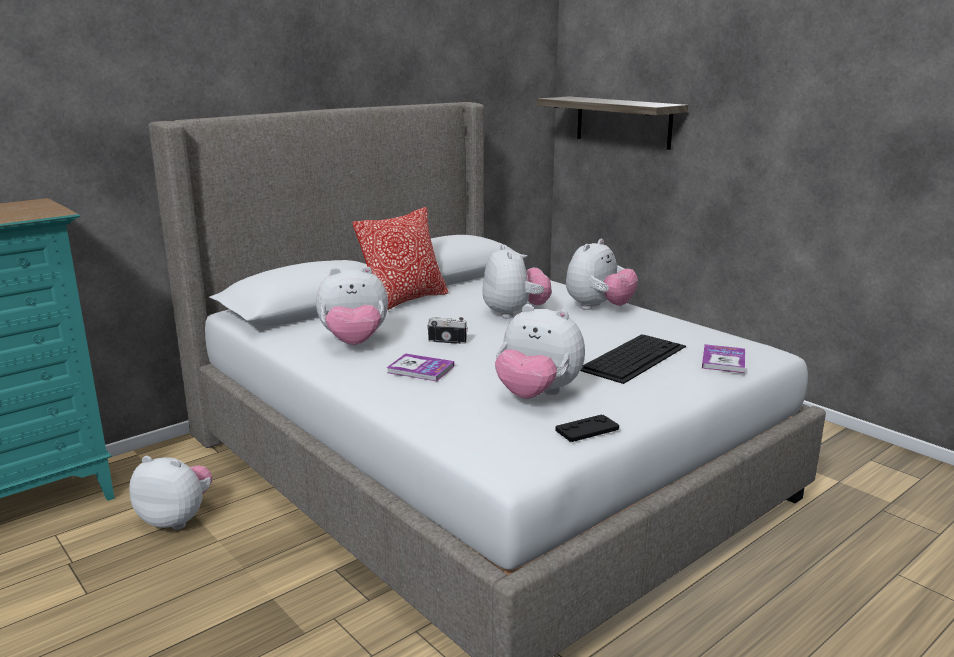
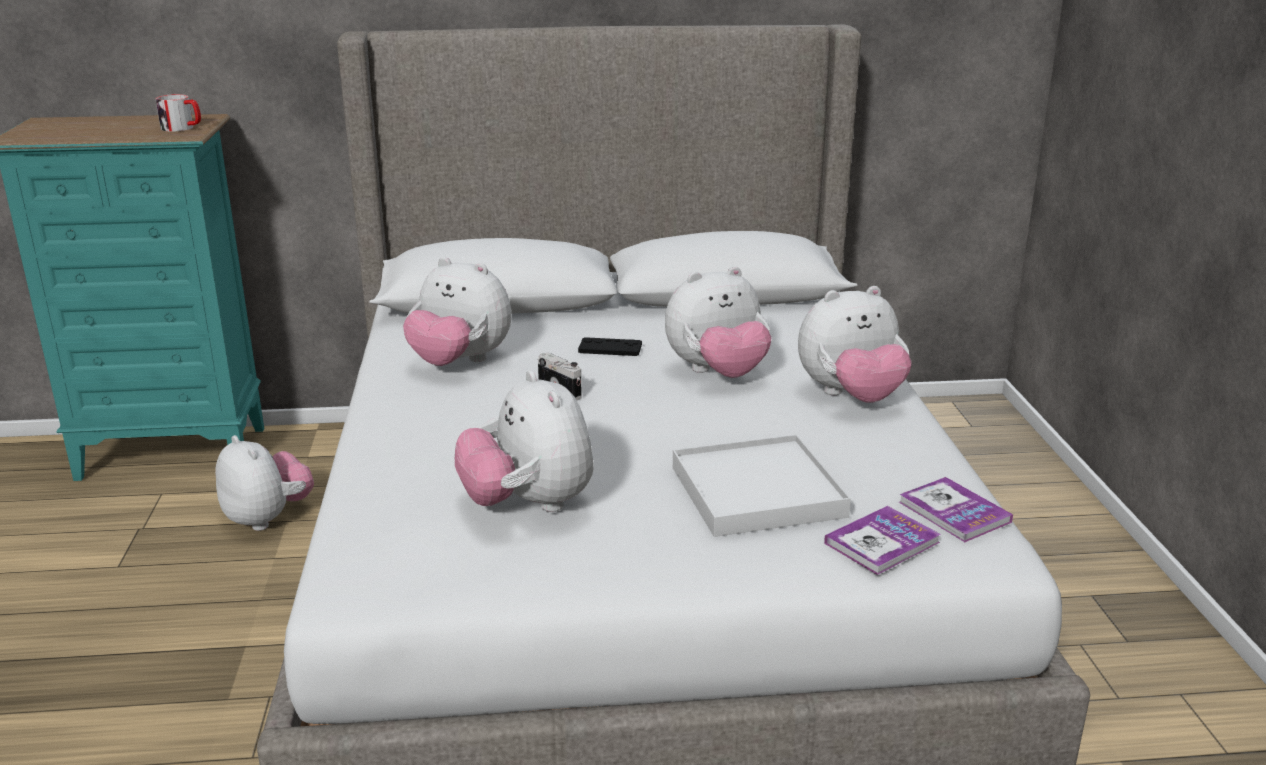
camera: 35 degrees right, 5 degrees up
(37, 209) = (182, 128): none -> mug
(404, 301) = (612, 317): pillow -> none
(420, 369) = (464, 422): book -> book (954, 512)
(514, 313) = (717, 373): plush toy -> plush toy turned 45 degrees clockwise
(587, 429) = (504, 576): black game controller -> black game controller (610, 348)
(623, 122) = (1124, 81): shelf -> none
(633, 357) = (757, 491): keyboard -> white tray

